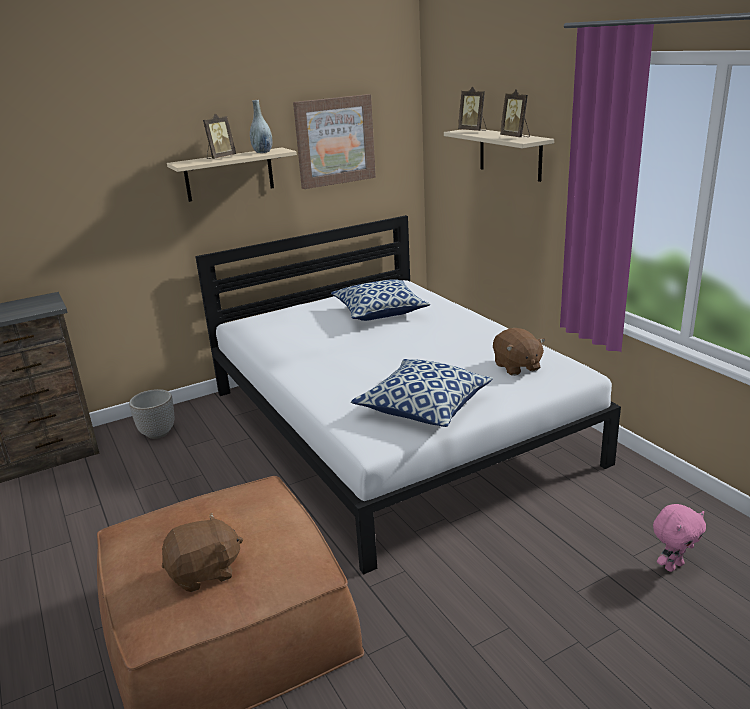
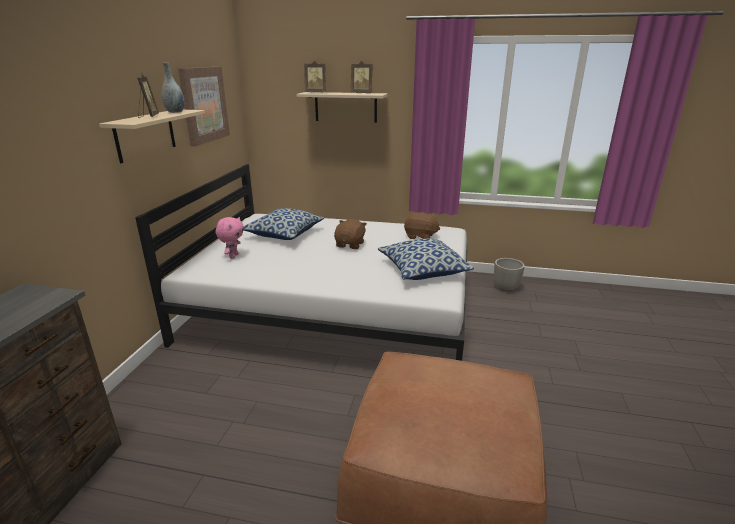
camera: 50 degrees left, 0 degrees up
(157, 433) = (157, 398): planter -> planter (505, 288)
(205, 572) = (477, 419): brown plush toy -> brown plush toy (350, 245)
(673, 565) = (547, 307): pink plush toy -> pink plush toy (233, 256)

